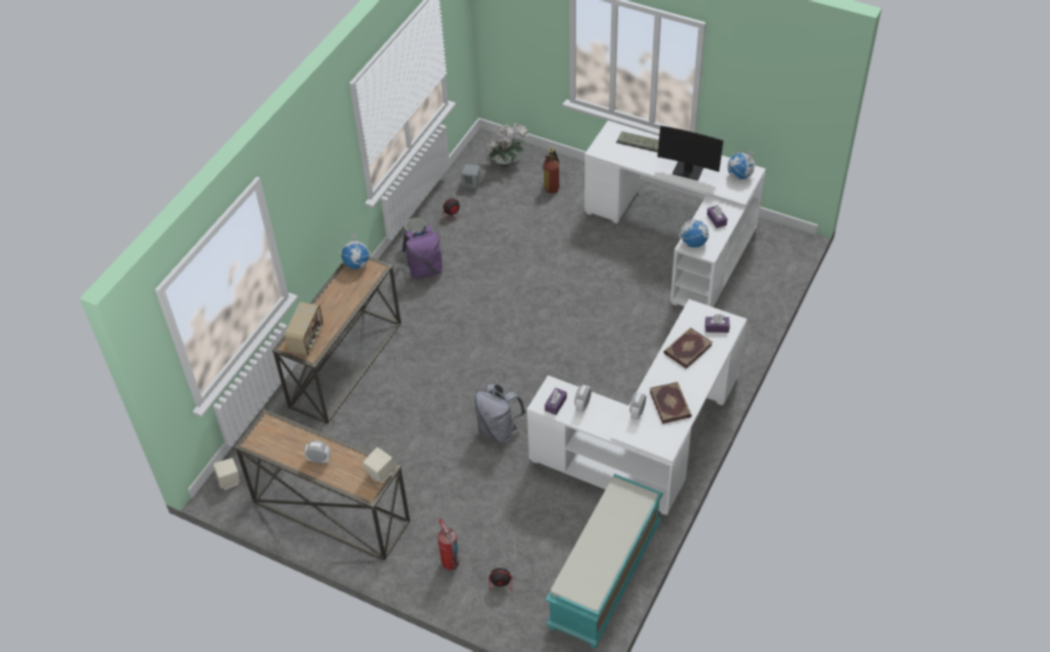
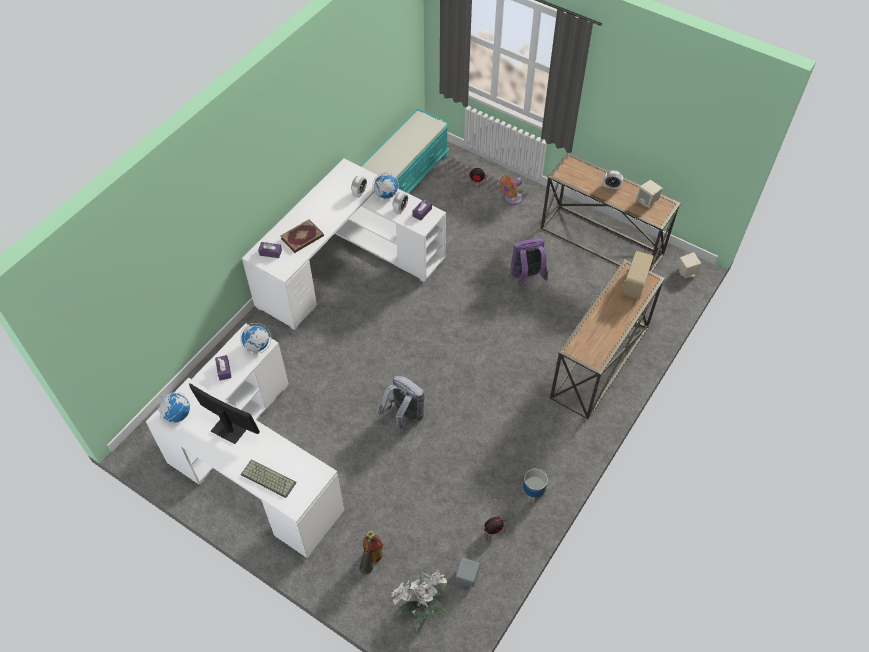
camera: 175 degrees left, 5 degrees up
(357, 264) = (594, 356): globe -> globe (385, 195)
(380, 474) = (563, 172): beige speaker -> beige speaker (647, 201)
(425, 270) = (525, 458): purple backpack -> purple backpack (526, 277)
(450, 563) = (511, 199): fire extinguisher -> orange fan
(499, 430) = (466, 287): grey backpack -> grey backpack (404, 416)
(671, 404) = (331, 196): book -> none

